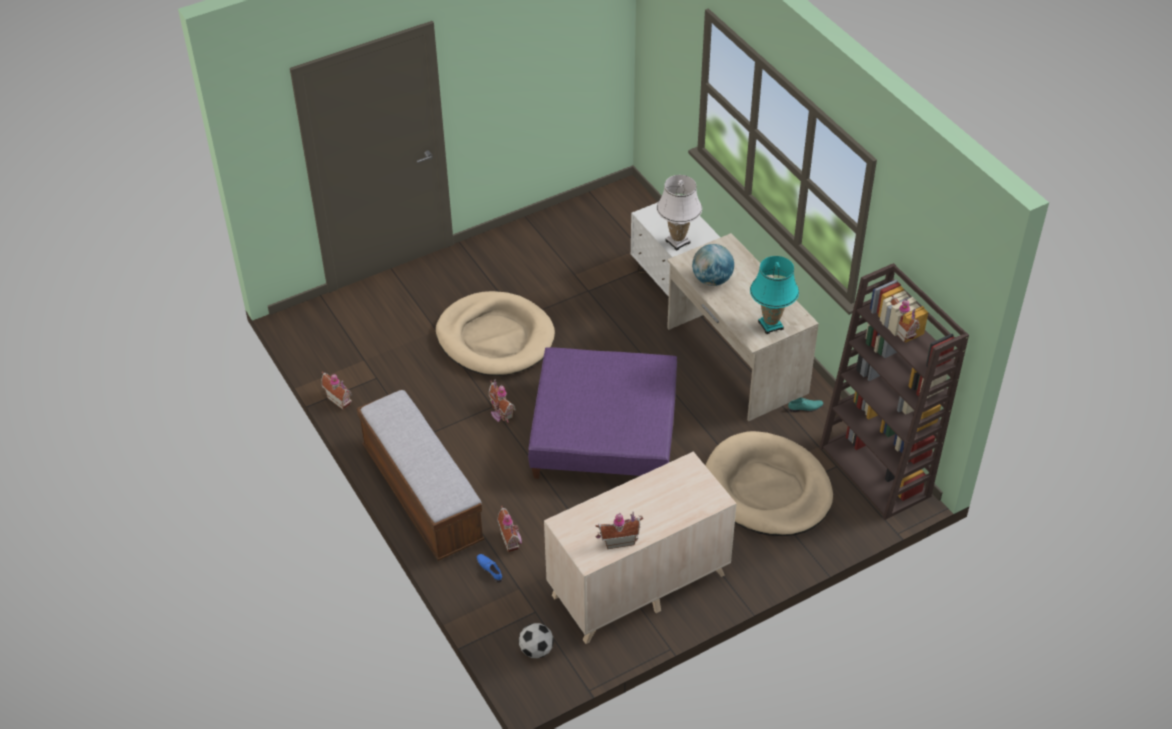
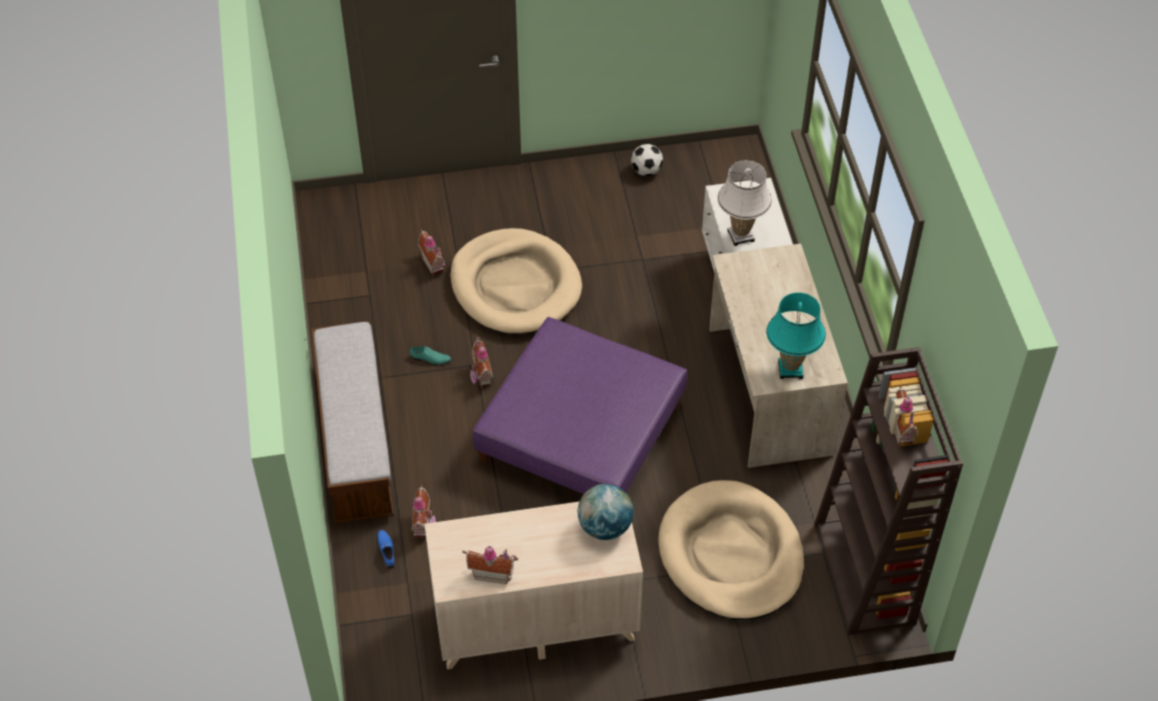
camera: 20 degrees right, 5 degrees up
(340, 399) = (321, 309): toy house -> toy house (434, 264)
(536, 650) = (392, 658): football -> football (646, 171)
(712, 280) = (750, 294): globe -> globe (605, 527)
(805, 408) = (821, 471): turquoise shoe -> turquoise shoe (430, 359)

